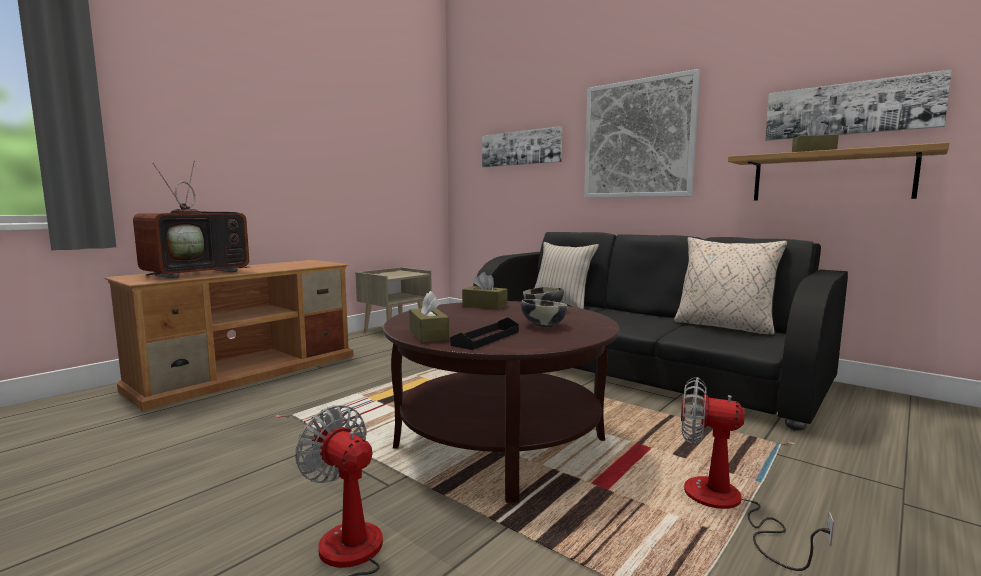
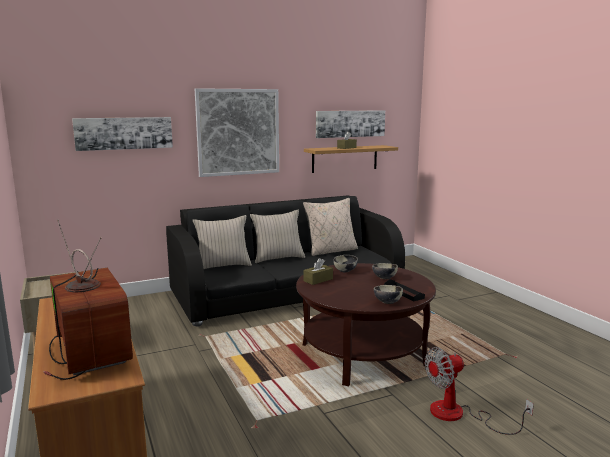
camera: 65 degrees left, 5 degrees up
(428, 335) = (387, 302): brown tissue box -> bowl
(631, 314) = (278, 258): none -> beige pillow
(726, 507) = (448, 326): fan -> none

